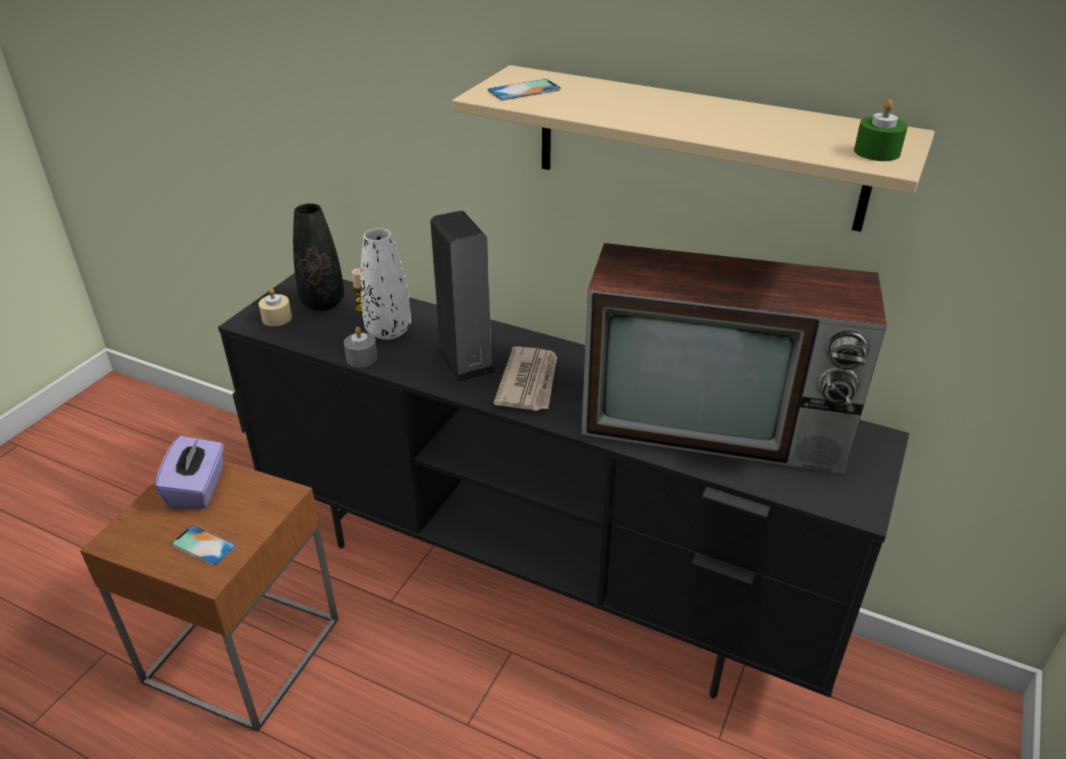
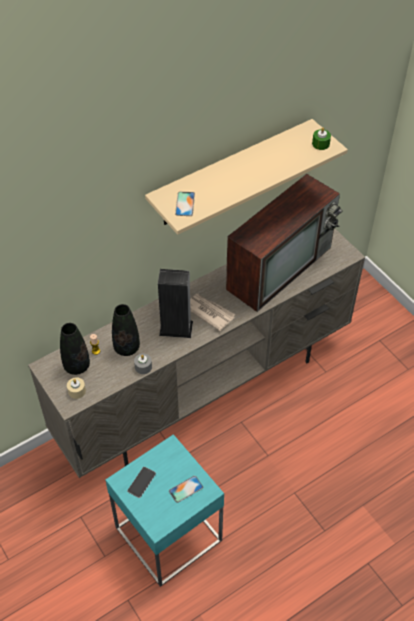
camera: 60 degrees left, 15 degrees up
(198, 489) = (141, 482): purple tissue box -> phone
(243, 650) = (168, 533): brown side table -> turquoise side table
(388, 331) = (126, 348): white vase -> black vase
(538, 579) = (206, 391): black tv stand -> beige tv stand

